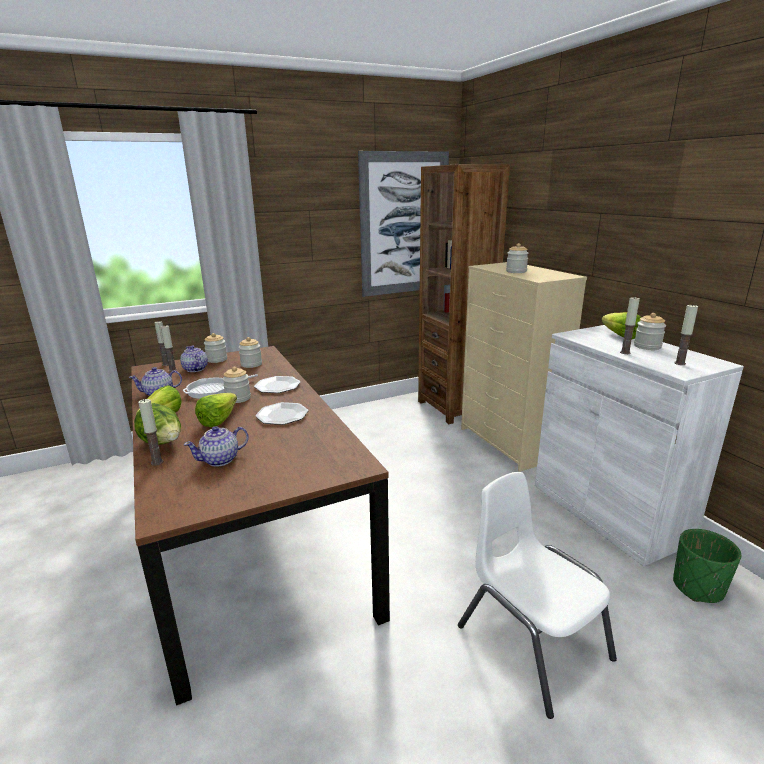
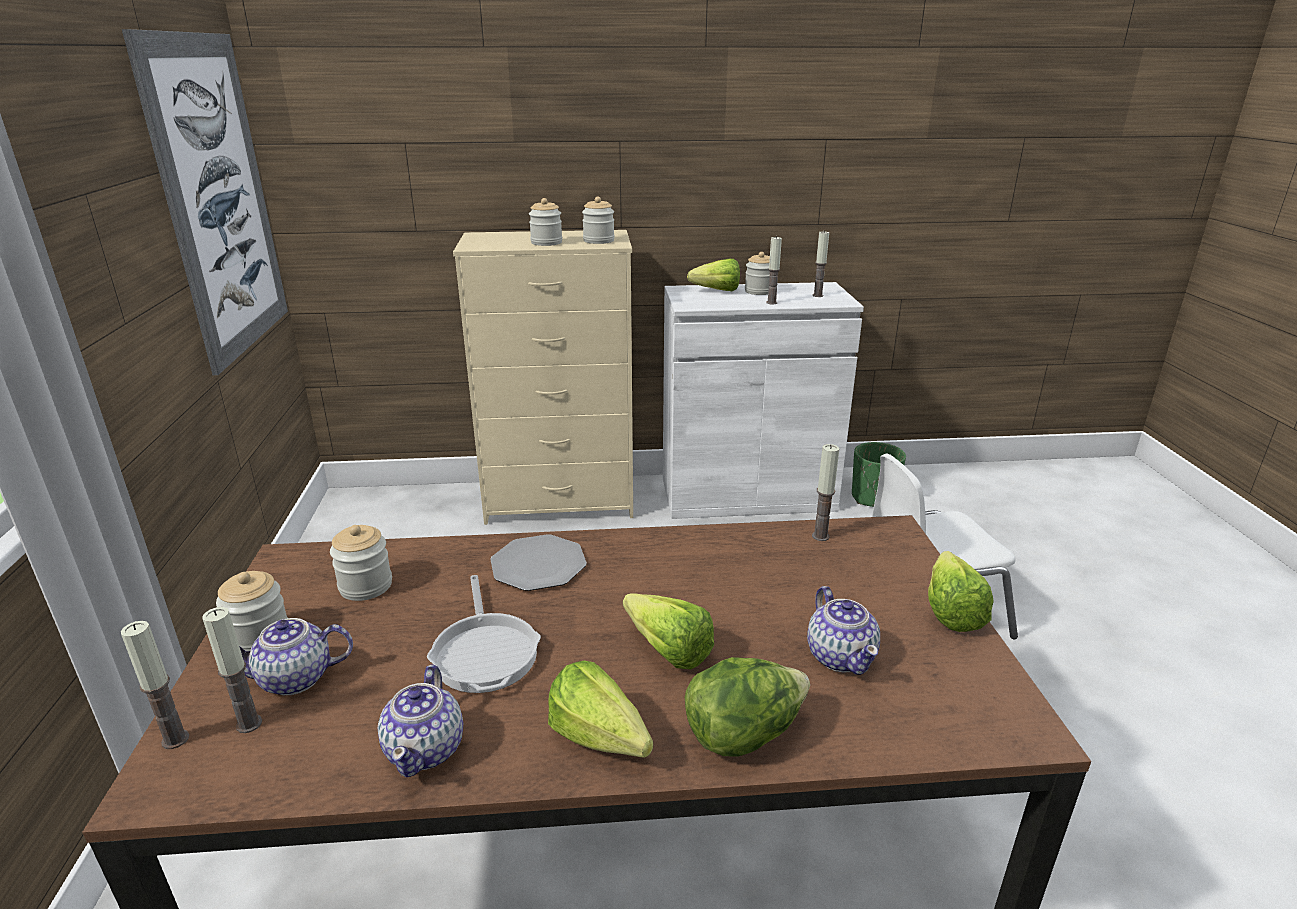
camera: 70 degrees left, 5 degrees up
(157, 462) = (828, 741): candle -> candle (820, 536)
(238, 398) = (566, 619): jar -> jar (598, 241)
(275, 490) = (951, 607): none -> lettuce
(282, 415) = (686, 574): plate -> none
(454, 407) = (410, 509): brown bookcase -> none

